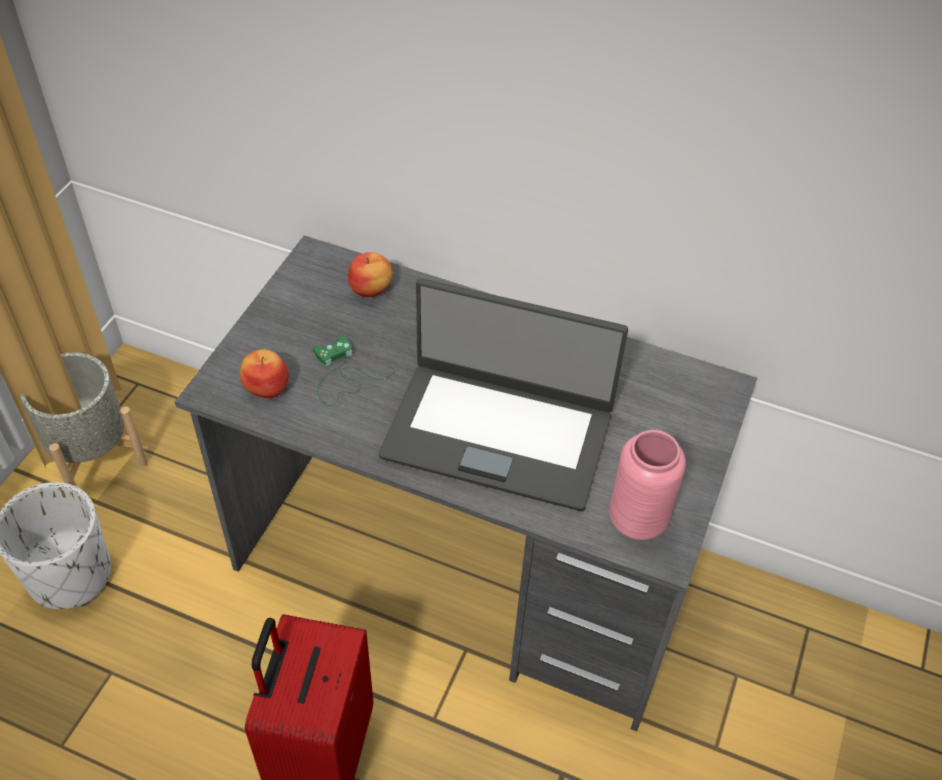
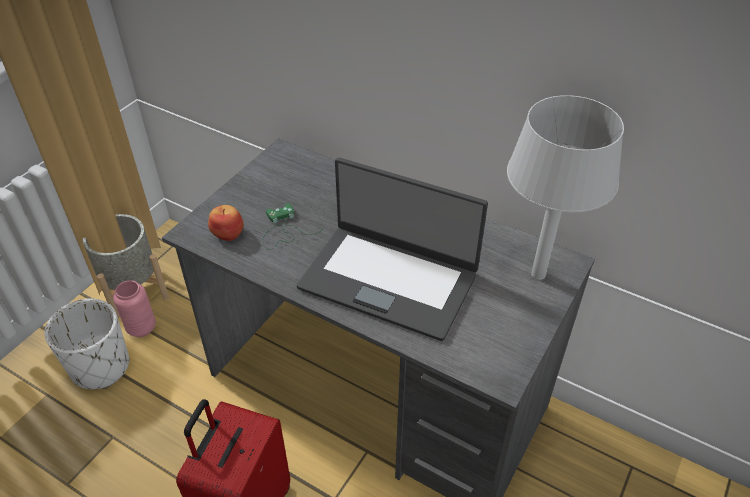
camera: 10 degrees right, 5 degrees down
(371, 289) = (317, 176): apple -> none
(637, 520) = (484, 352): pink vase -> pink vase (141, 328)
(690, 406) = (539, 274): none -> grey table lamp

